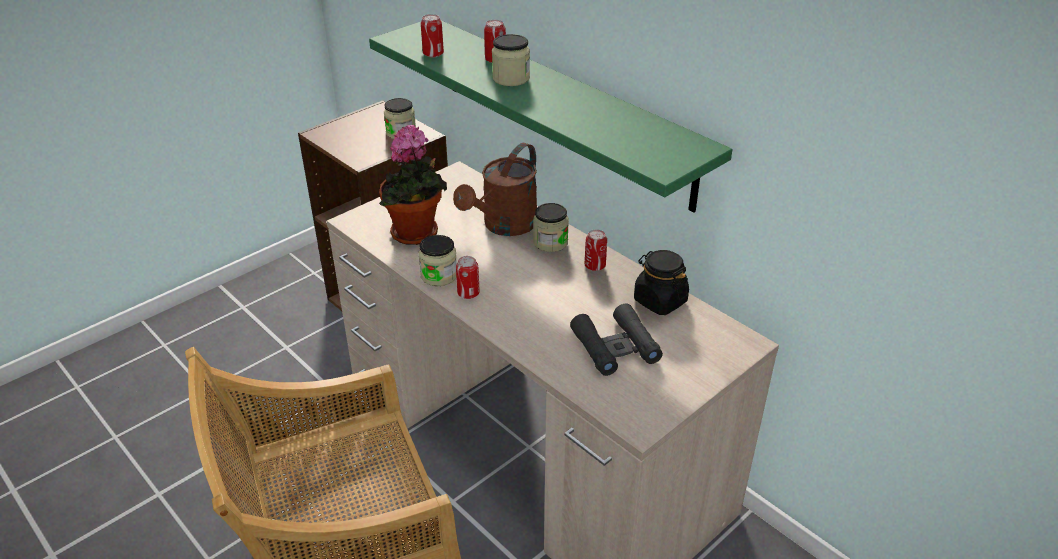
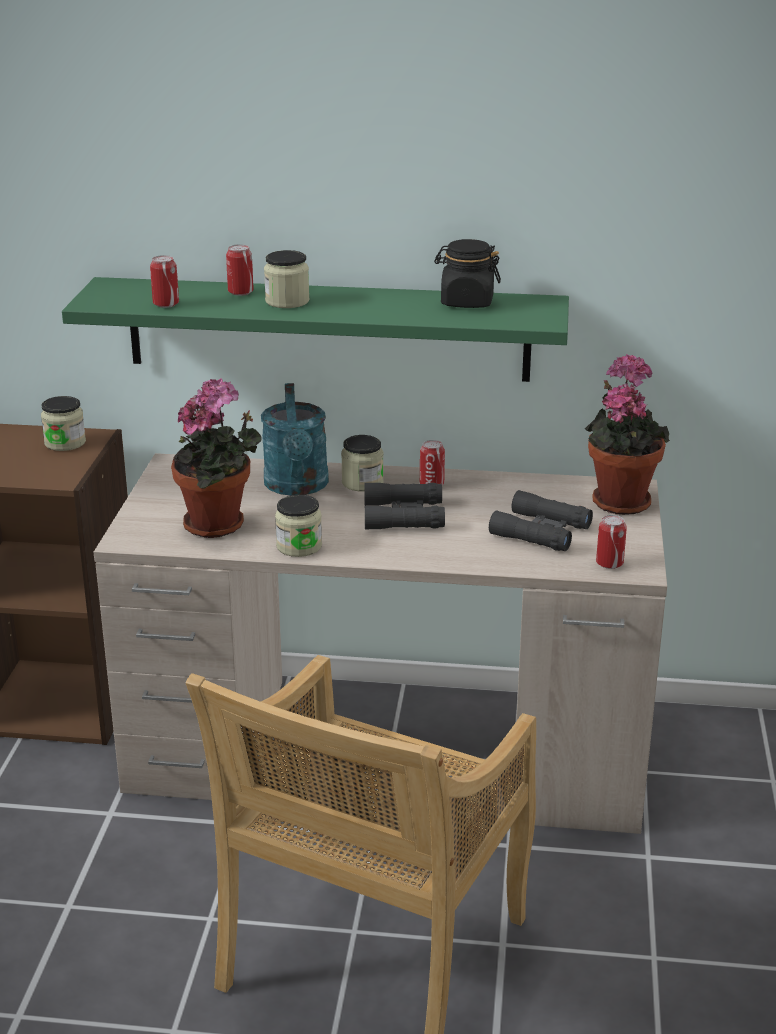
camera: 40 degrees left, 10 degrees down
(468, 293) = (351, 548): can -> can (609, 564)
(504, 226) = (297, 487): brown watering can -> turquoise watering can
(538, 283) = (403, 515): none -> black binoculars
(659, 301) = (525, 487): black jar -> black jar (466, 302)
(718, 349) = (619, 500): none -> potted plant

